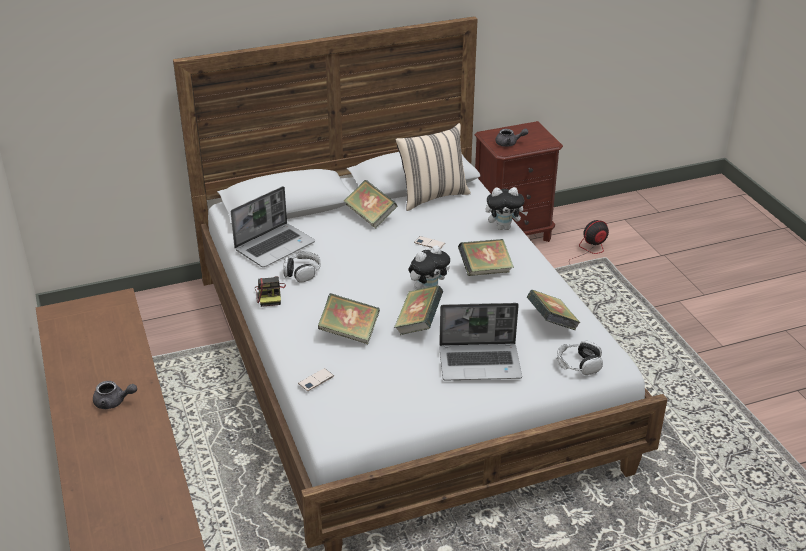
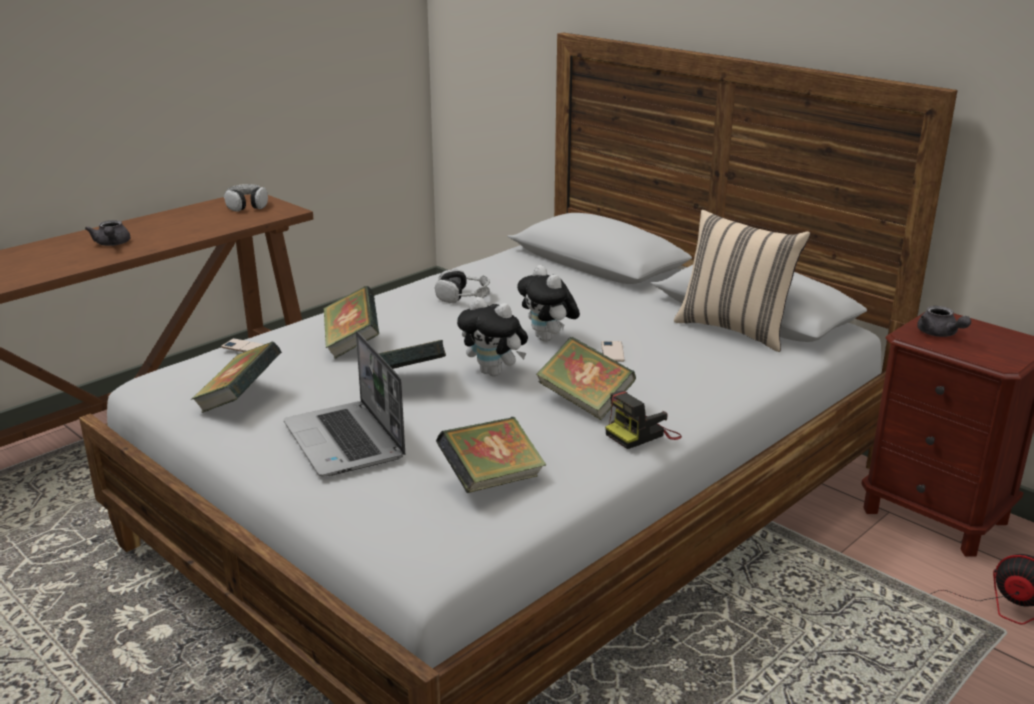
camera: 65 degrees right, 10 degrees down
(270, 295) = (401, 292): camera -> camera (642, 434)
(275, 246) = (504, 273): laptop -> none
(370, 216) = (631, 305): book -> book (240, 400)
(504, 227) = (721, 393): plush toy -> plush toy (548, 339)
(578, 364) = (394, 524): headphones -> headphones (246, 205)

